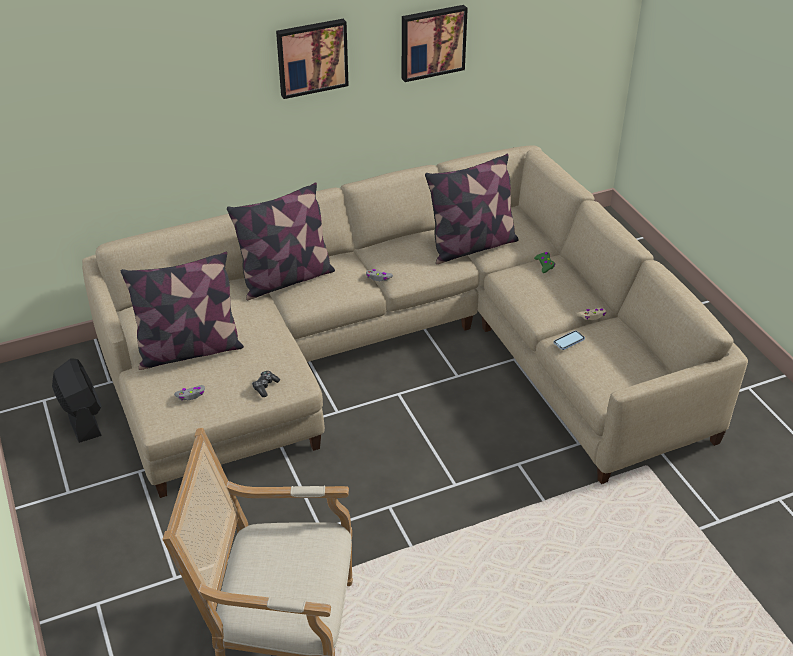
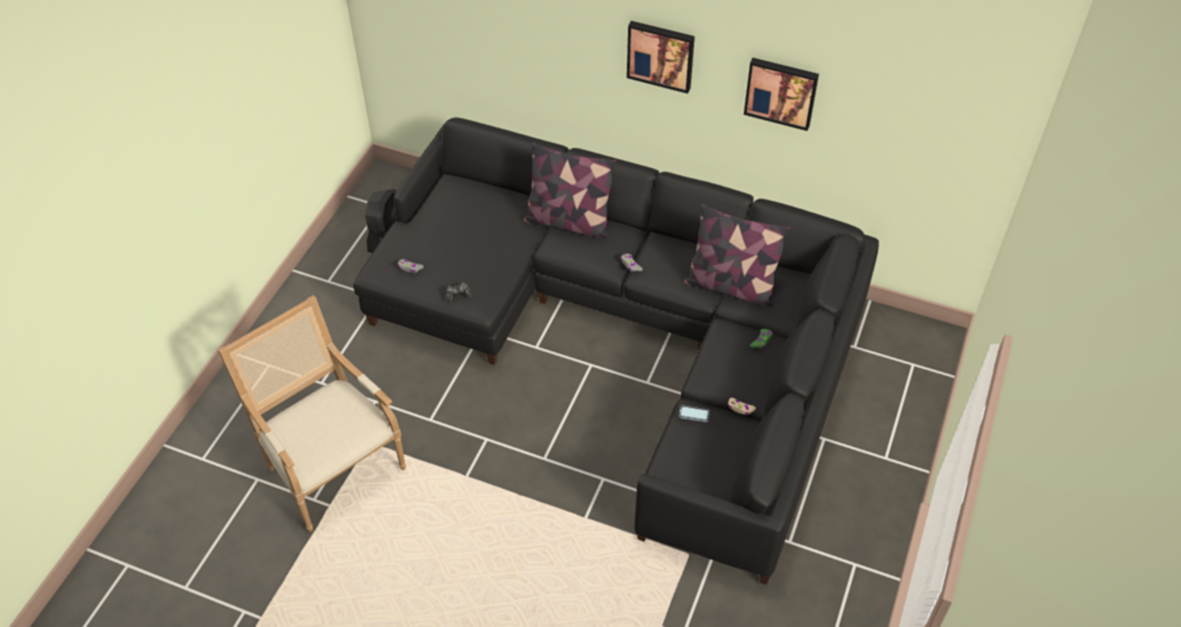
camera: 45 degrees right, 10 degrees up
(189, 350) = (445, 234): pillow -> none
(402, 353) = (631, 336): beige sofa -> black sofa

